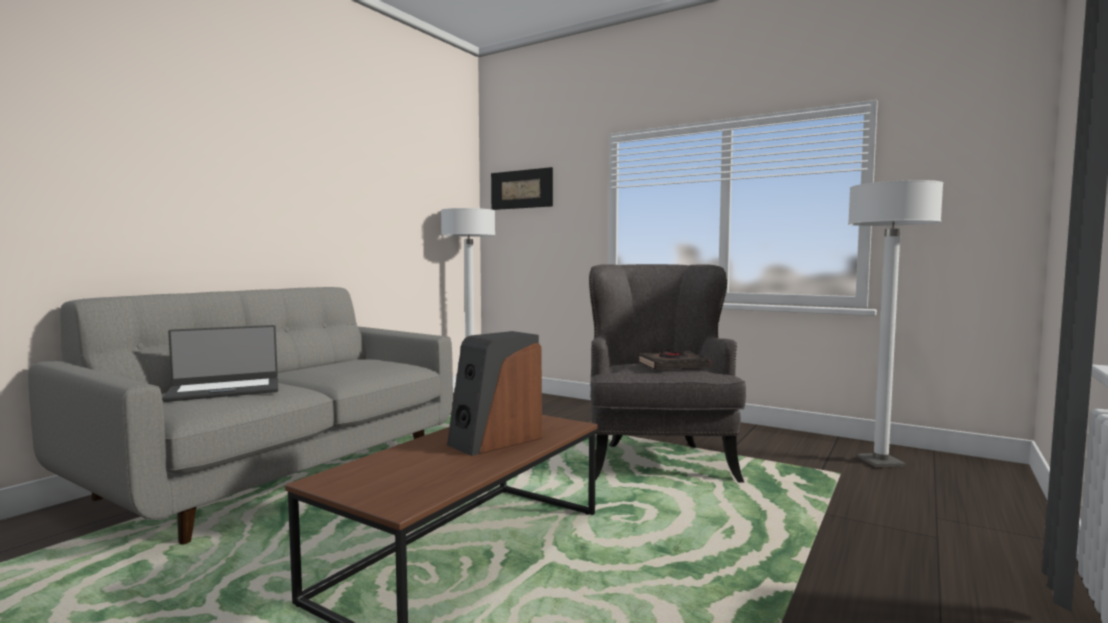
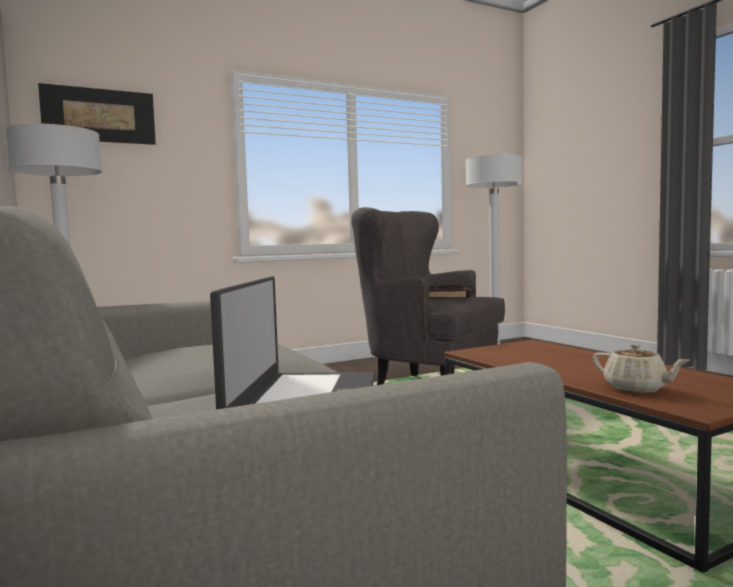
camera: 60 degrees left, 0 degrees up
(386, 463) = (636, 388): none -> beige teapot
(495, 441) = (571, 360): speaker -> none

